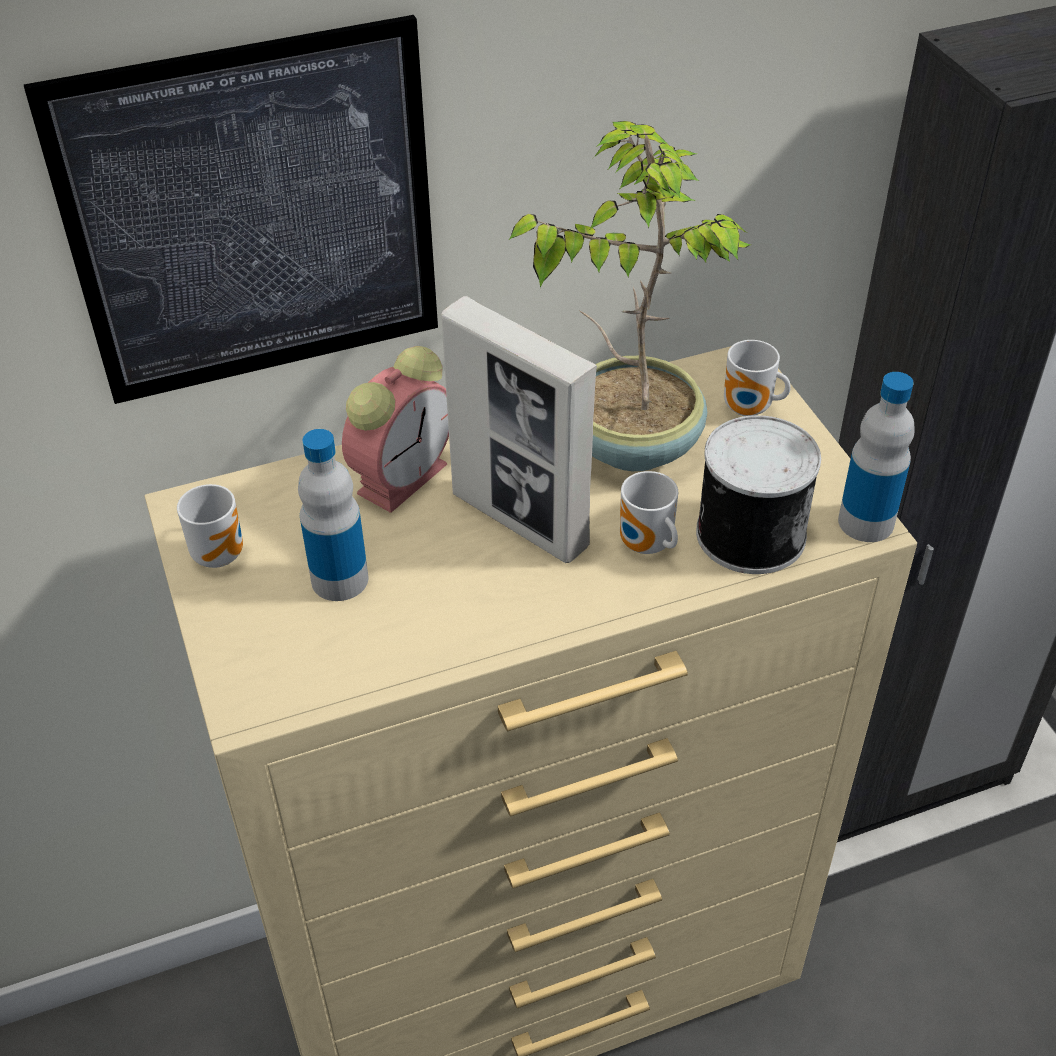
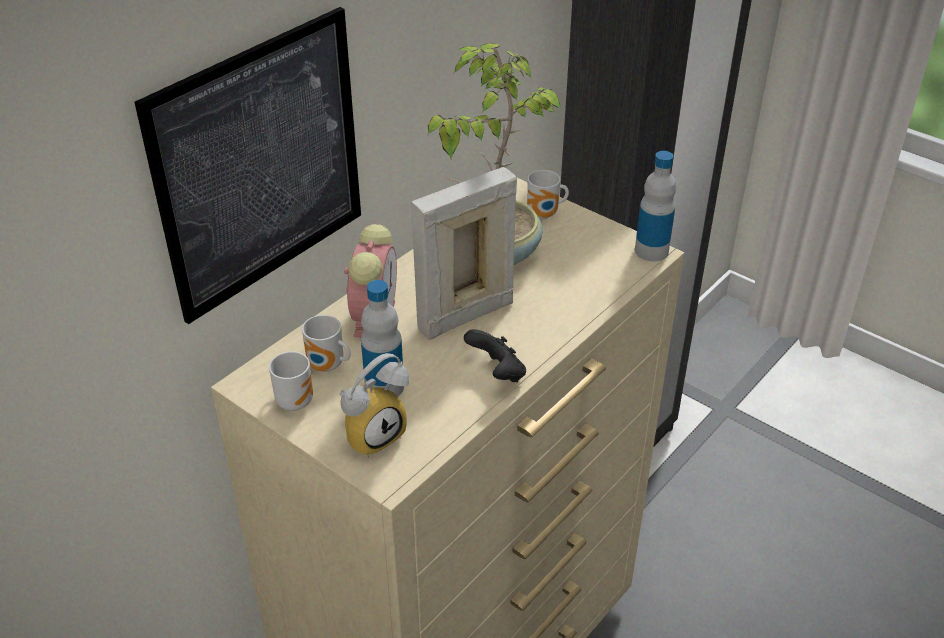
camera: 30 degrees left, 5 degrees down
(275, 638) = (373, 433): none -> alarm clock
(497, 621) = (497, 373): none -> black game controller
(520, 521) = (465, 316): picture frame -> picture frame turned 135 degrees clockwise
(646, 547) = (547, 304): mug -> mug (327, 367)
(748, 532) = (595, 277): can -> none

